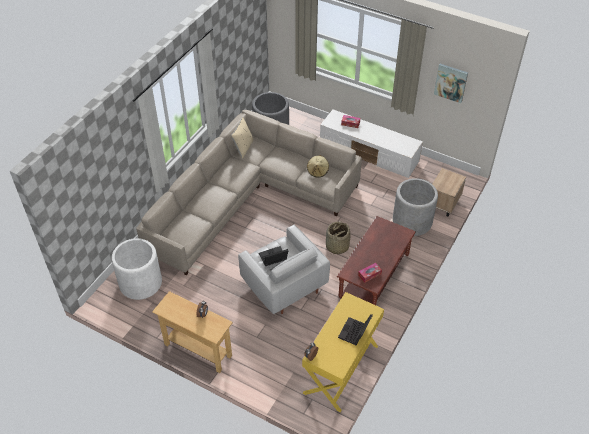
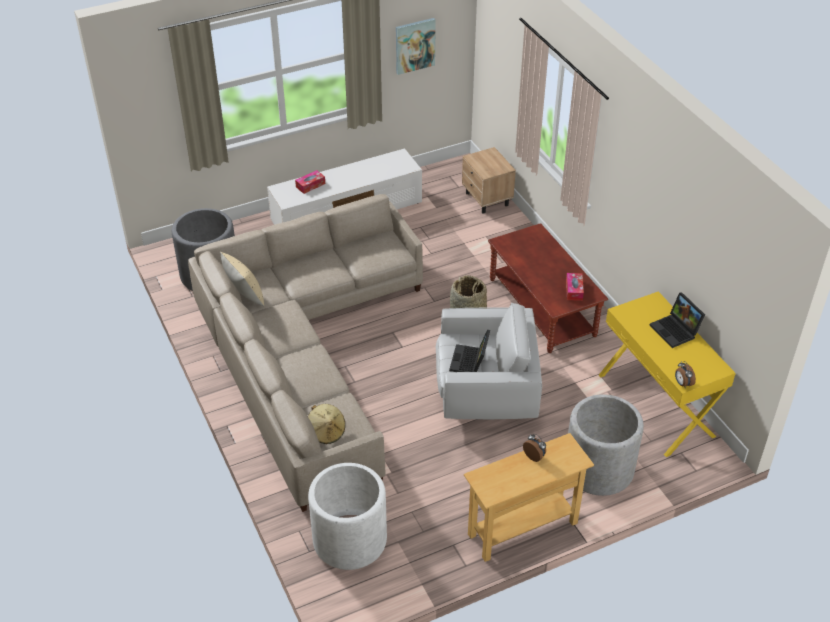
camera: 55 degrees left, 5 degrees down
(318, 171) = (362, 251): beige hat -> beige hat (326, 432)
(412, 221) = (489, 235): grey planter -> grey planter (598, 469)

